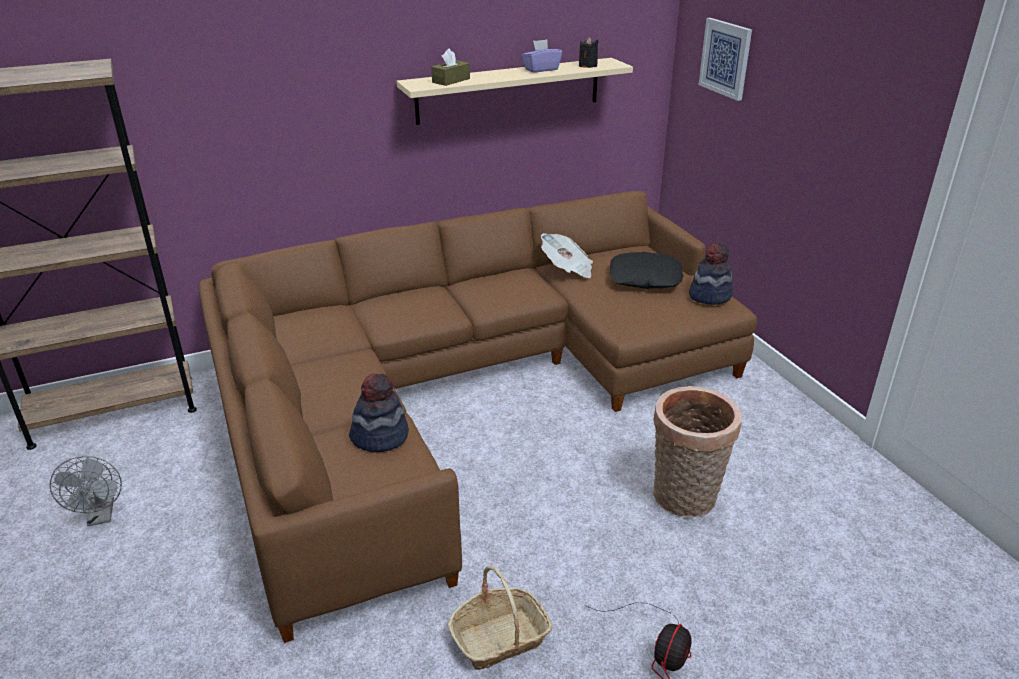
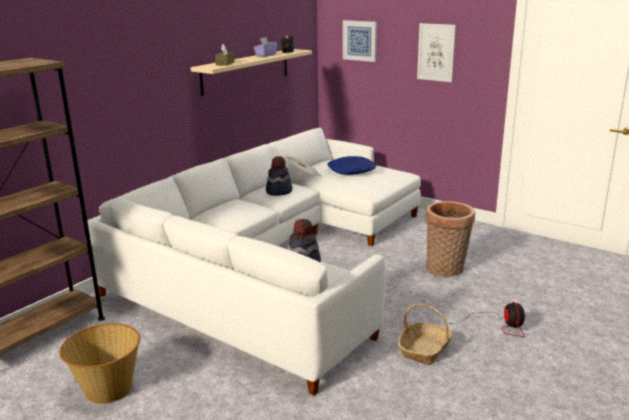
camera: 30 degrees left, 10 degrees down
(101, 517) = (108, 388): grey fan -> basket
(463, 391) = (276, 260): brown sofa -> white sofa
(645, 278) = (351, 171): black pillow -> blue pillow
(709, 295) = (391, 171): hat -> hat (278, 191)
(826, 106) = (436, 52): none -> picture

